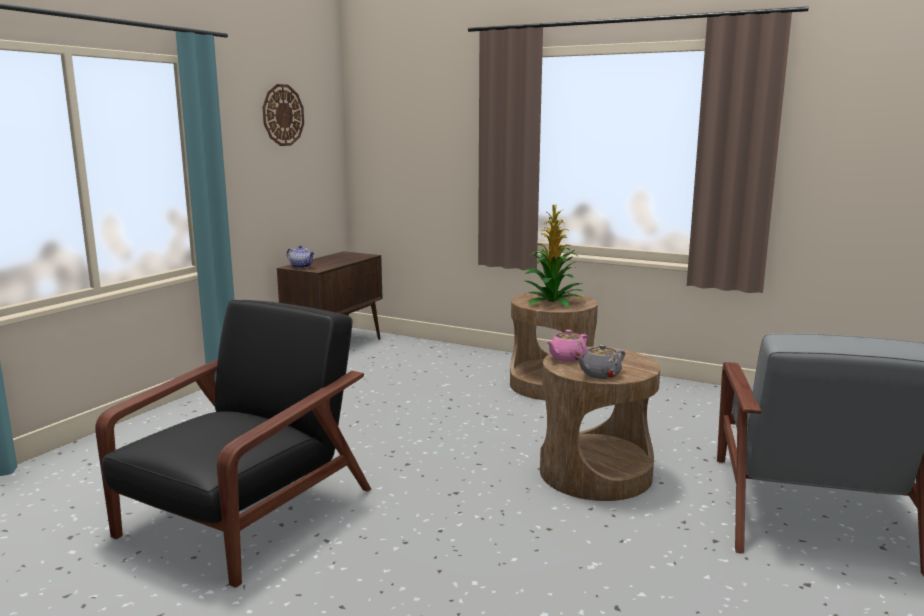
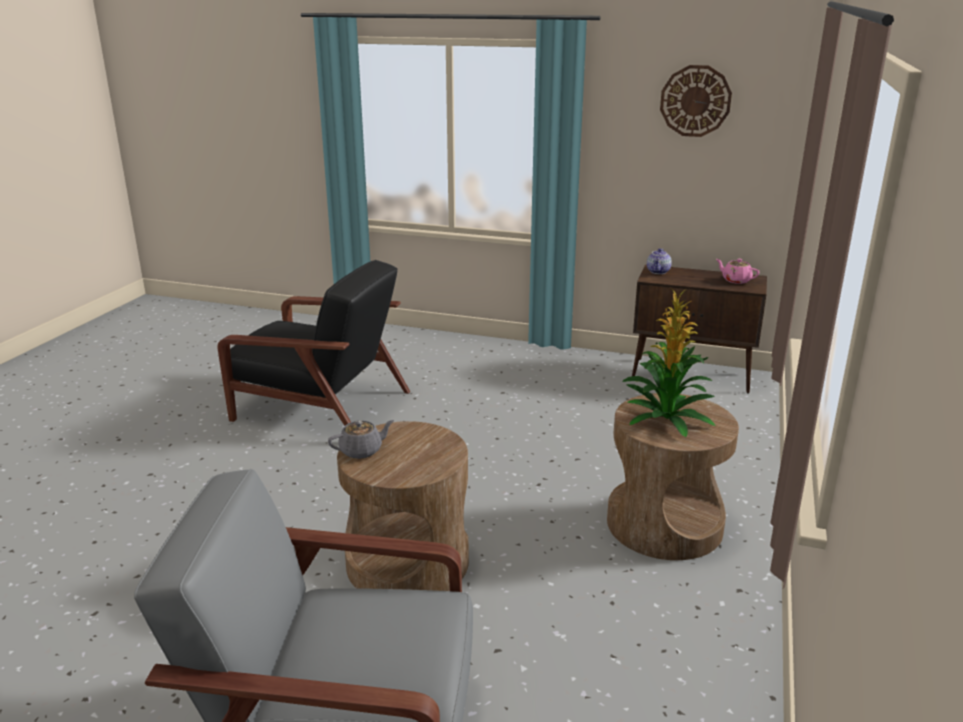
camera: 80 degrees right, 10 degrees up
(566, 358) = (415, 432): pink teapot -> pink teapot (735, 280)
(600, 375) = (362, 451): grey teapot -> grey teapot turned 105 degrees clockwise

